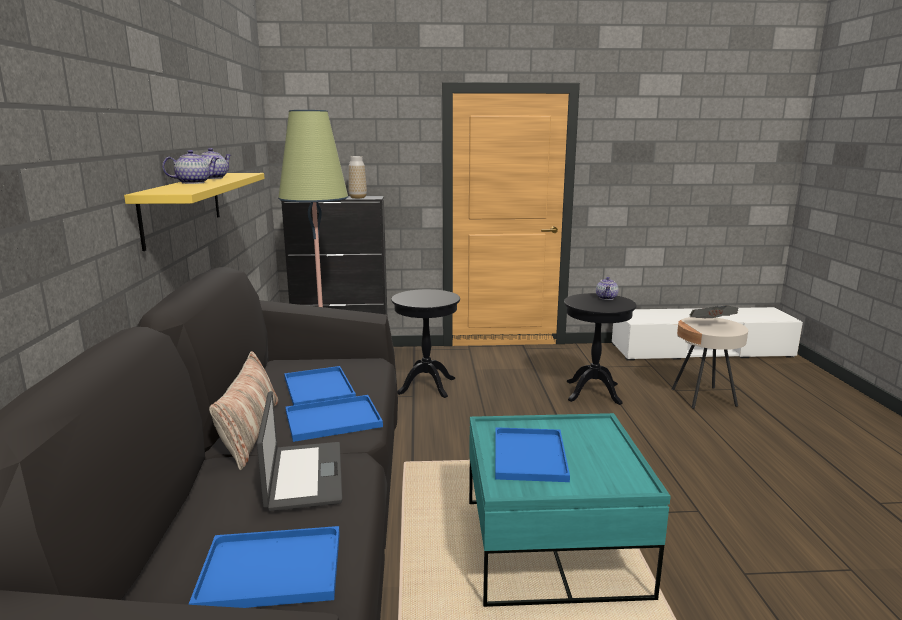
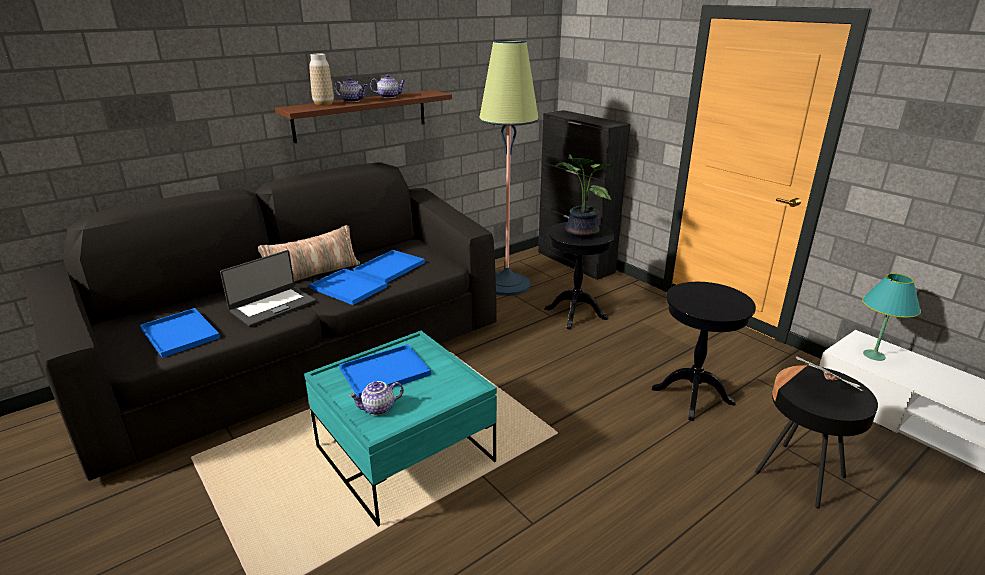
camera: 55 degrees right, 10 degrees up
(183, 206) = (361, 115): yellow shelf -> brown shelf
(357, 198) = (598, 122): vase -> vase (323, 104)
(427, 298) = (579, 233): none -> potted plant
(607, 298) = (731, 300): teapot -> teapot (378, 409)
(647, 316) = (873, 355): none -> turquoise table lamp
(703, 398) = (799, 474): beige side table -> black side table

